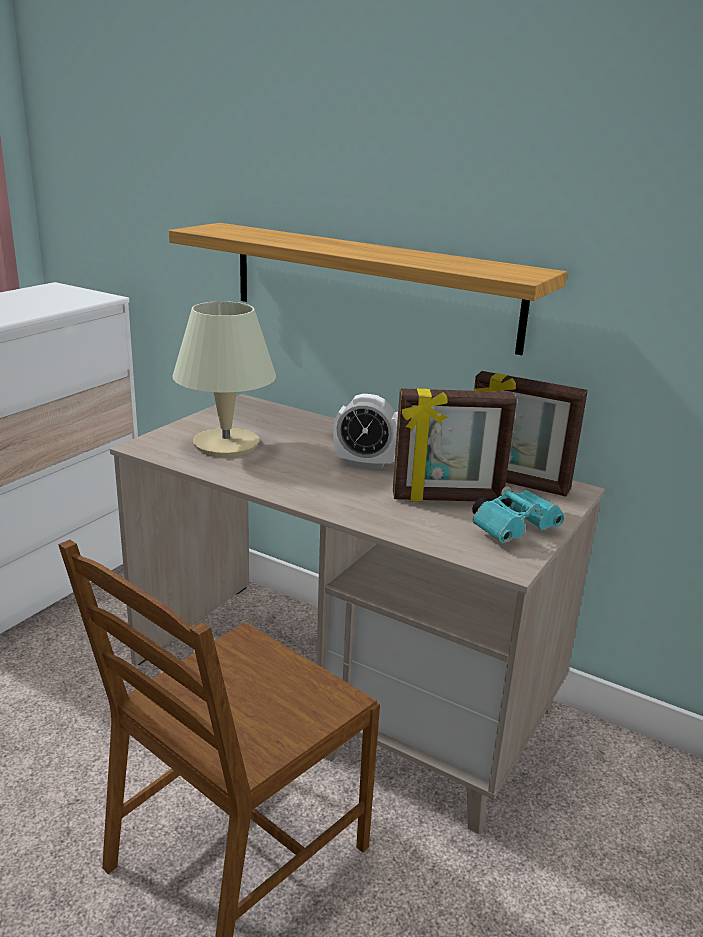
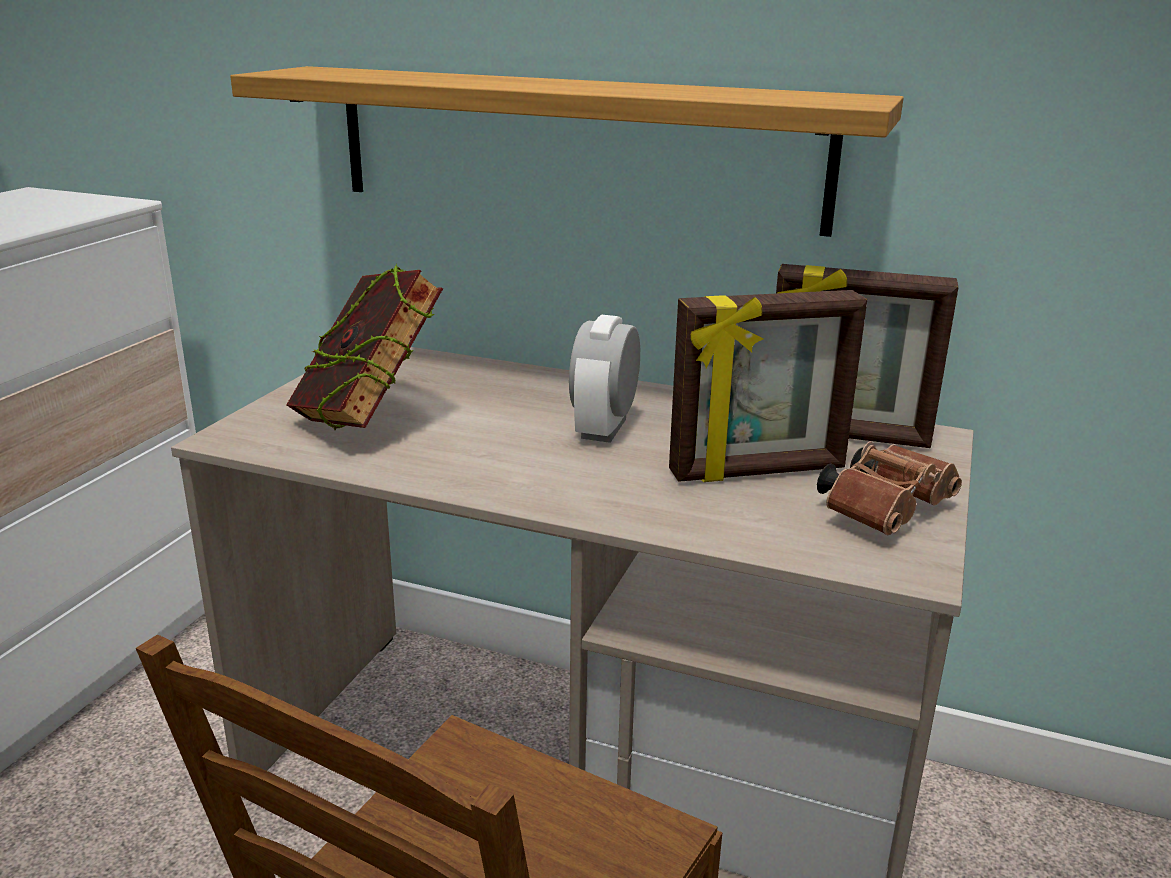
camera: 10 degrees left, 0 degrees up
(226, 444) = (369, 421): beige table lamp -> book
(365, 463) = (604, 428): alarm clock -> alarm clock turned 105 degrees clockwise
(515, 529) = (886, 510): turquoise binoculars -> brown binoculars

